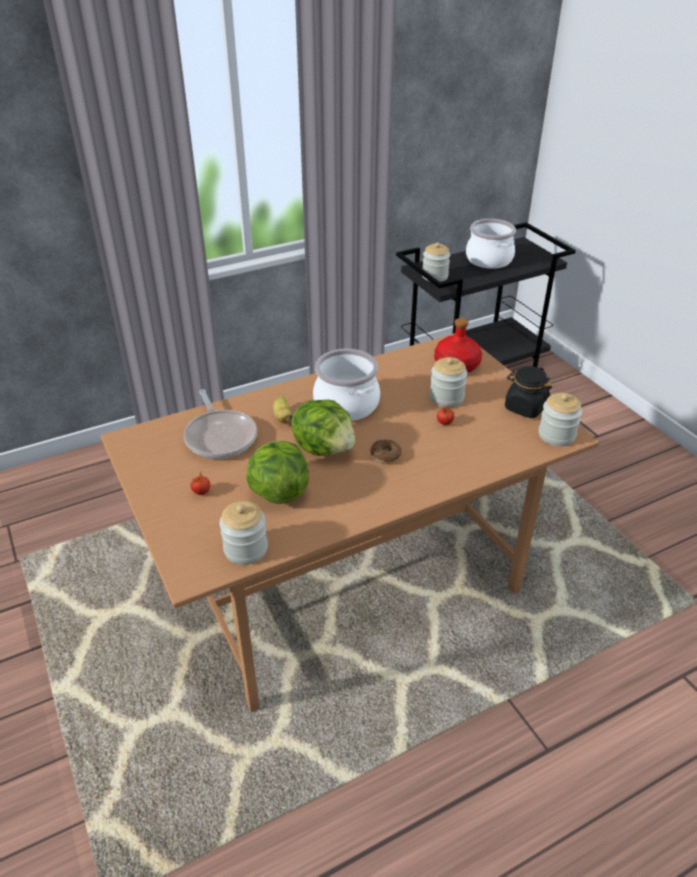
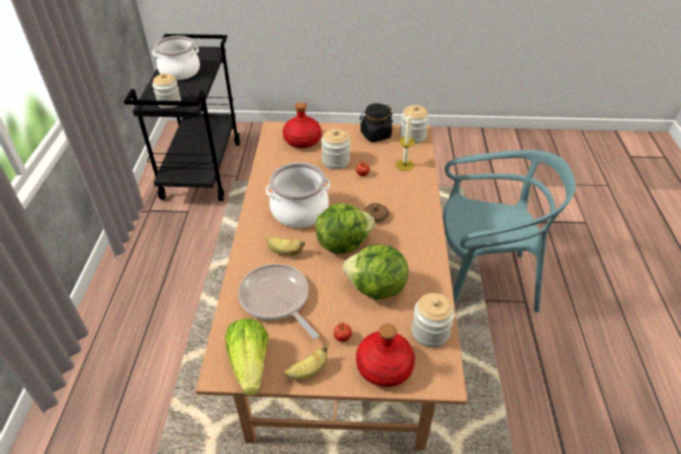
camera: 60 degrees left, 5 degrees up
(140, 450) = (250, 364): none -> lettuce
(150, 485) = (308, 372): none -> banana
(183, 531) = (384, 366): none -> red bottle
(220, 436) = (276, 300): frying pan -> frying pan turned 135 degrees counterclockwise
(494, 447) = (404, 165): none -> candle
(537, 685) = (481, 282): none -> turquoise chair

